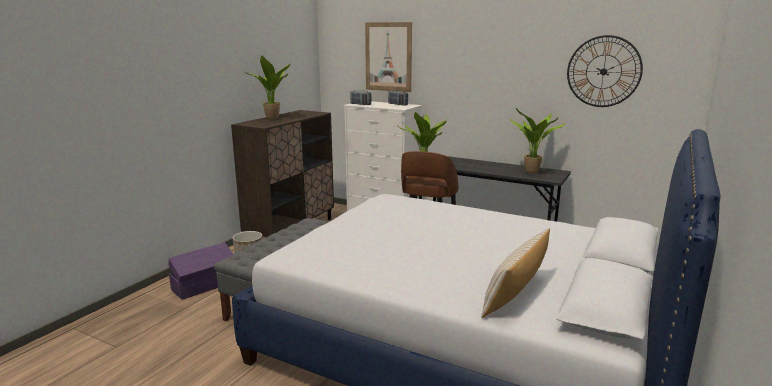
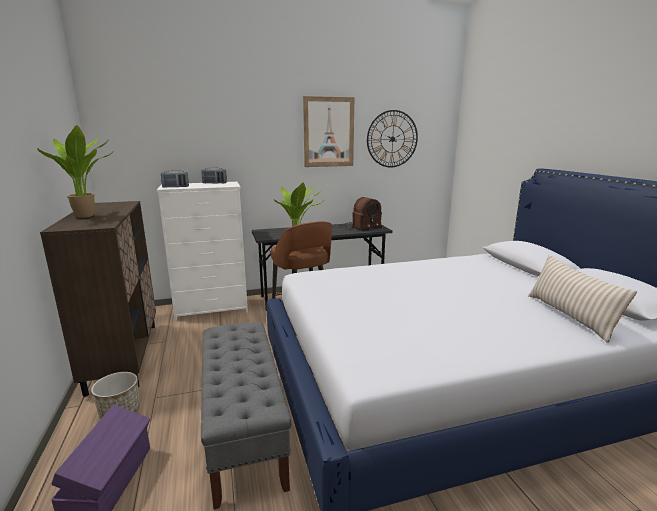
camera: 45 degrees left, 0 degrees up
(388, 57) = (188, 132): picture -> picture (328, 132)
(532, 173) = (359, 227): potted plant -> radio

